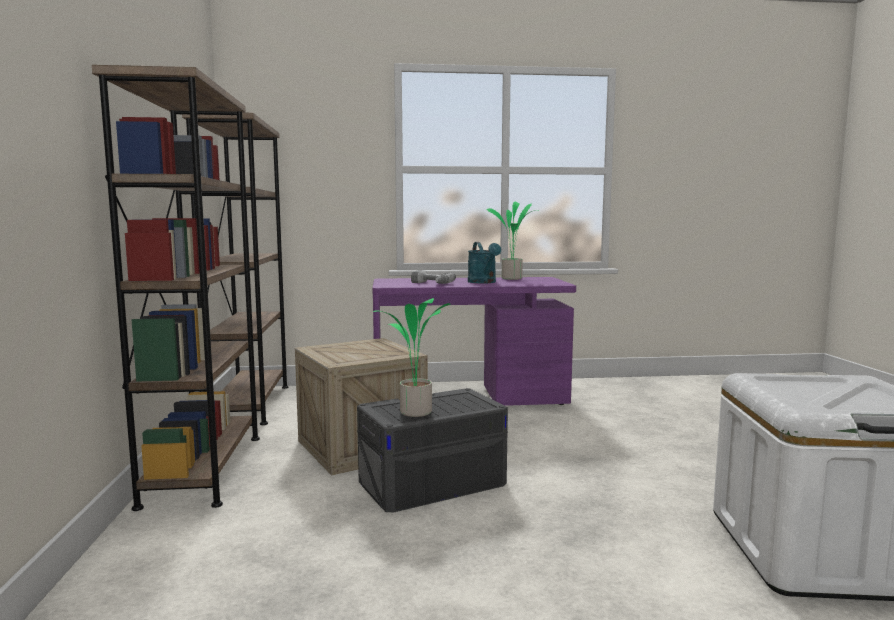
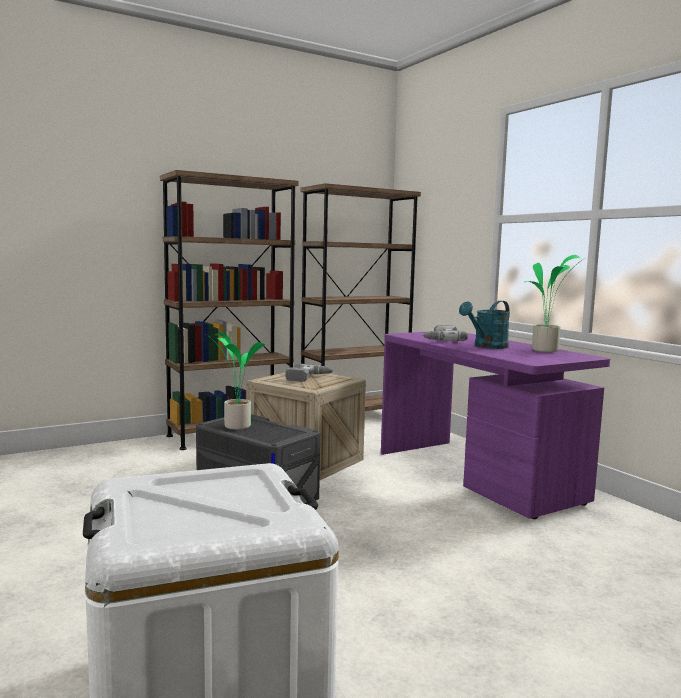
camera: 65 degrees right, 0 degrees up
(349, 349) = (309, 377): none -> power drill

